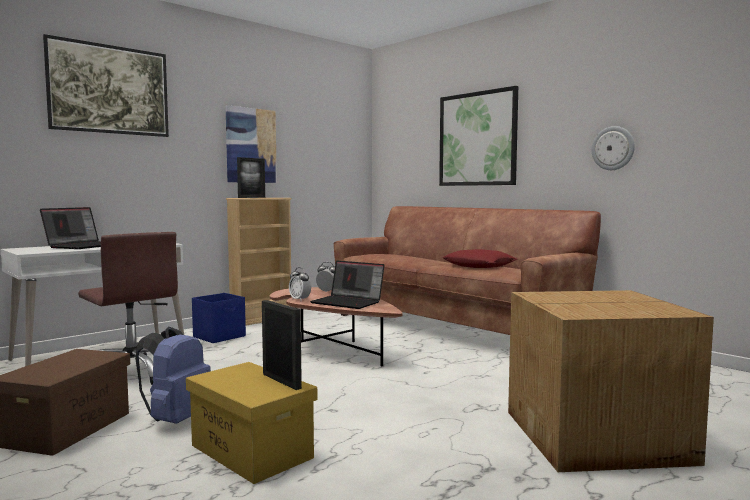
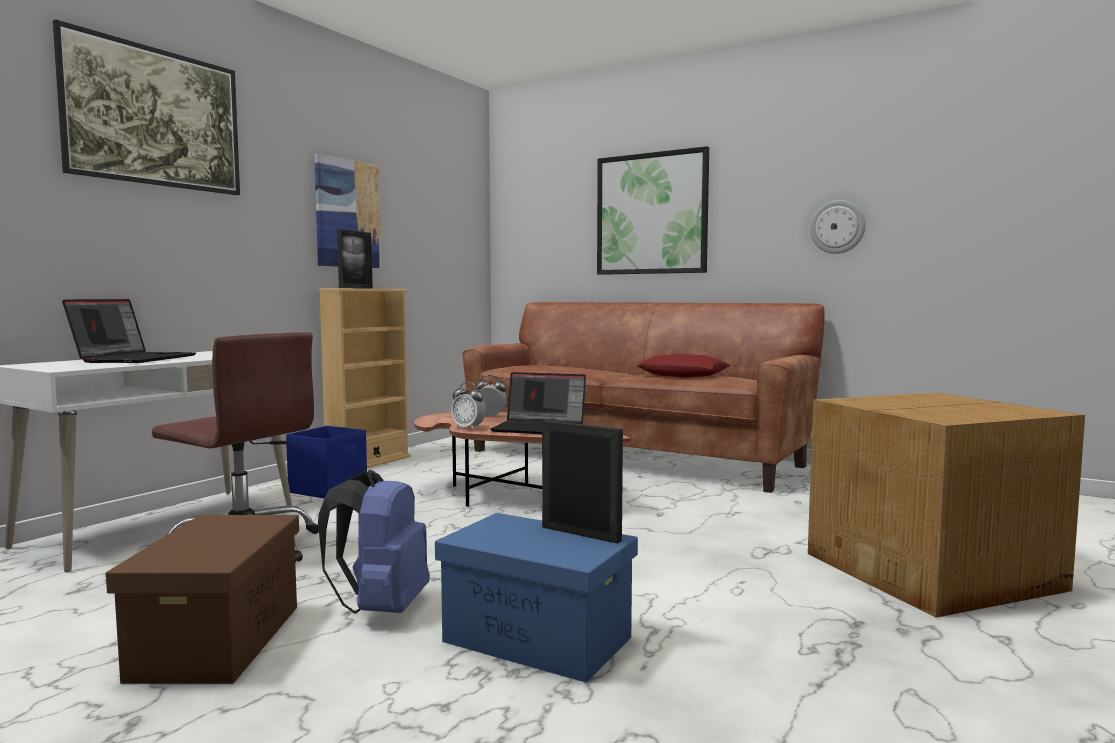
camera: 15 degrees left, 0 degrees up
(250, 451) = (535, 639): yellow storage box -> blue storage box

